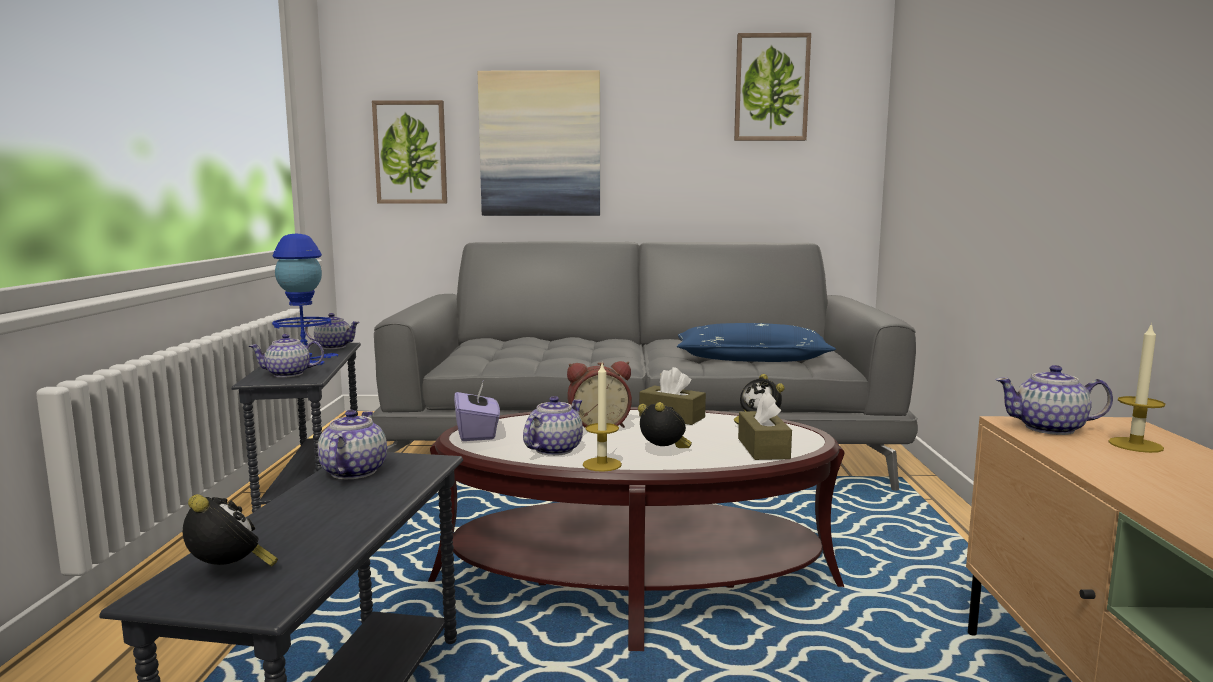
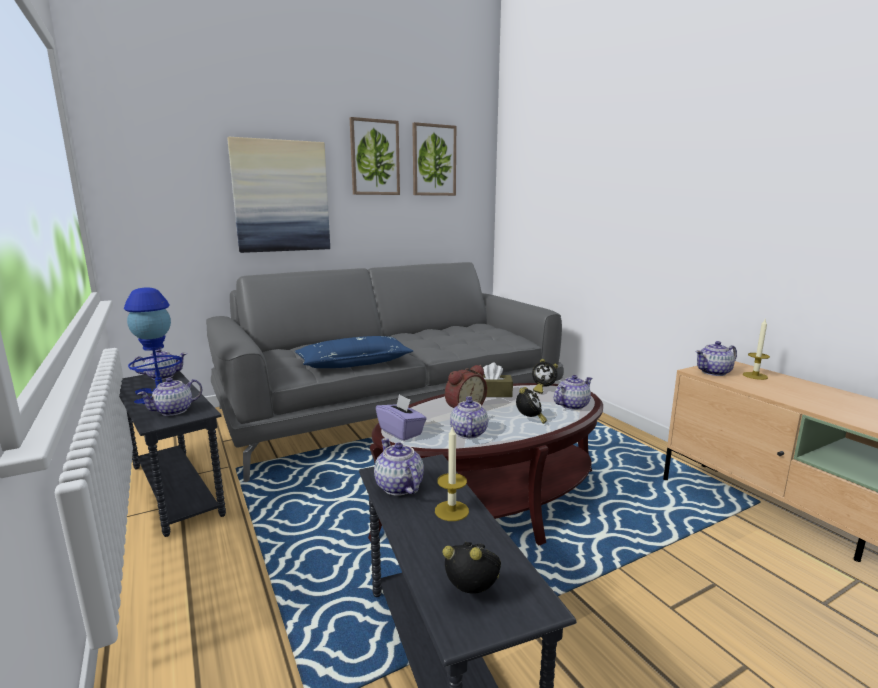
camera: 30 degrees left, 5 degrees up
(410, 152) = (170, 202): picture -> picture (374, 157)
(602, 464) = (513, 437): candle -> candle (451, 511)
(664, 453) = (529, 420): alarm clock -> alarm clock turned 90 degrees clockwise
(752, 359) = (473, 343): blue pillow -> blue pillow (354, 363)
(763, 448) = (571, 405): brown tissue box -> teapot

